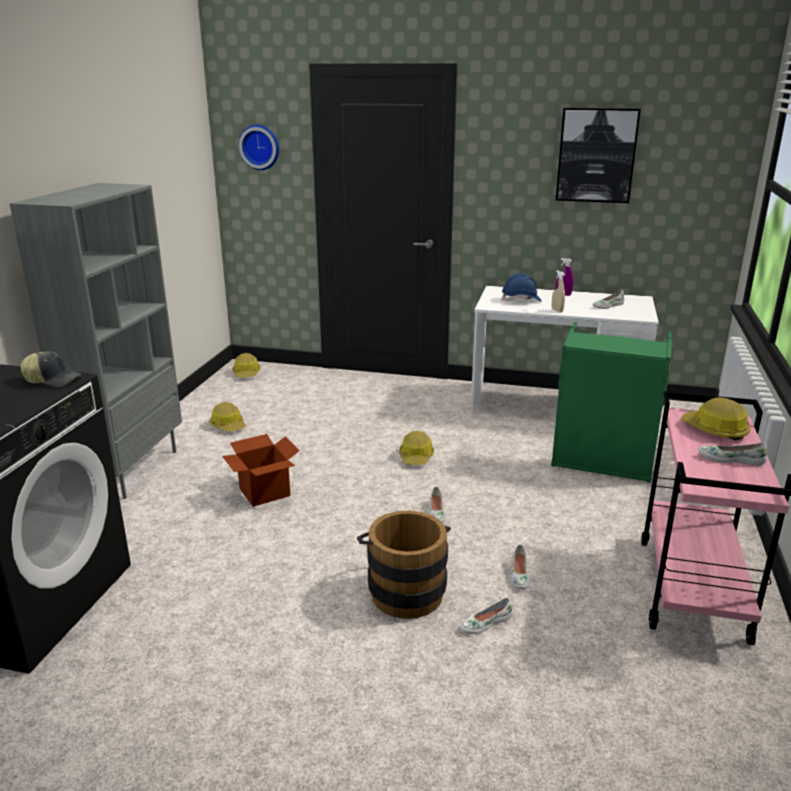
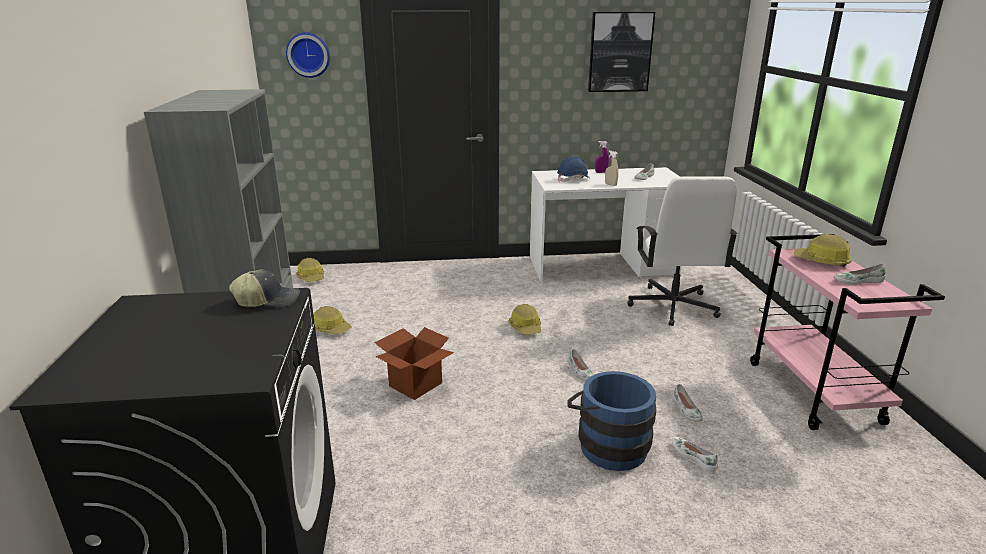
camera: 20 degrees left, 0 degrees up
(404, 589) = (608, 444): brown bucket -> blue bucket
(485, 623) = (694, 457): white shoe -> white shoe turned 105 degrees clockwise
(602, 462) = (672, 306): green laundry basket -> white office chair

